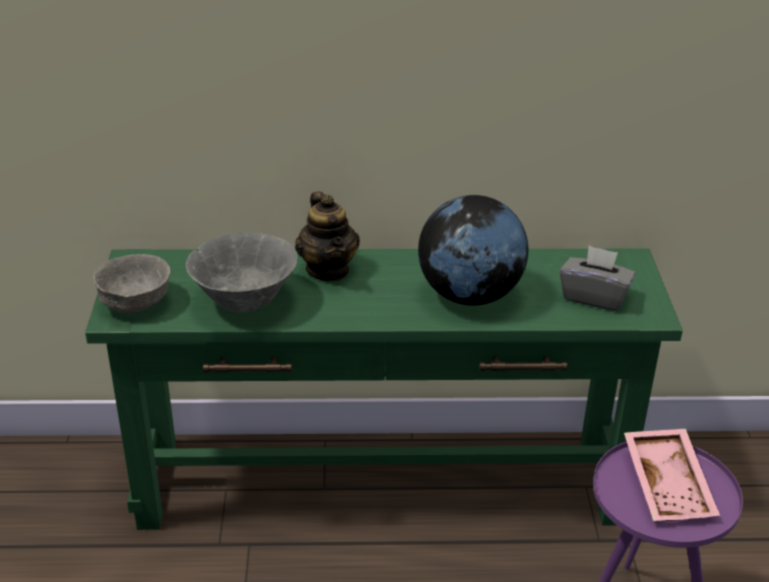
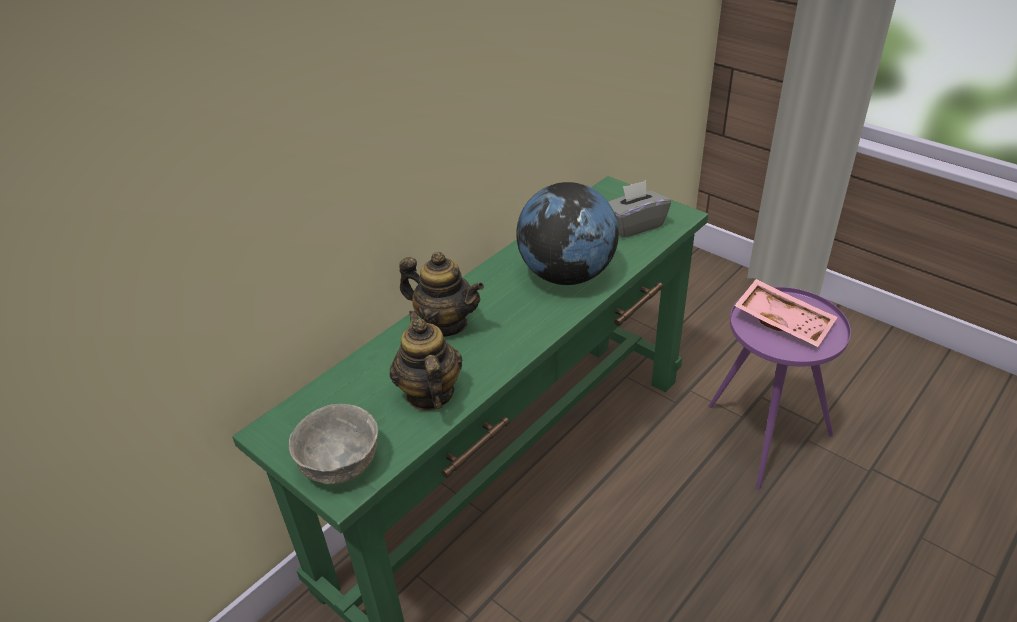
camera: 45 degrees left, 5 degrees up
(244, 303) = (429, 394): grey bowl -> teapot

